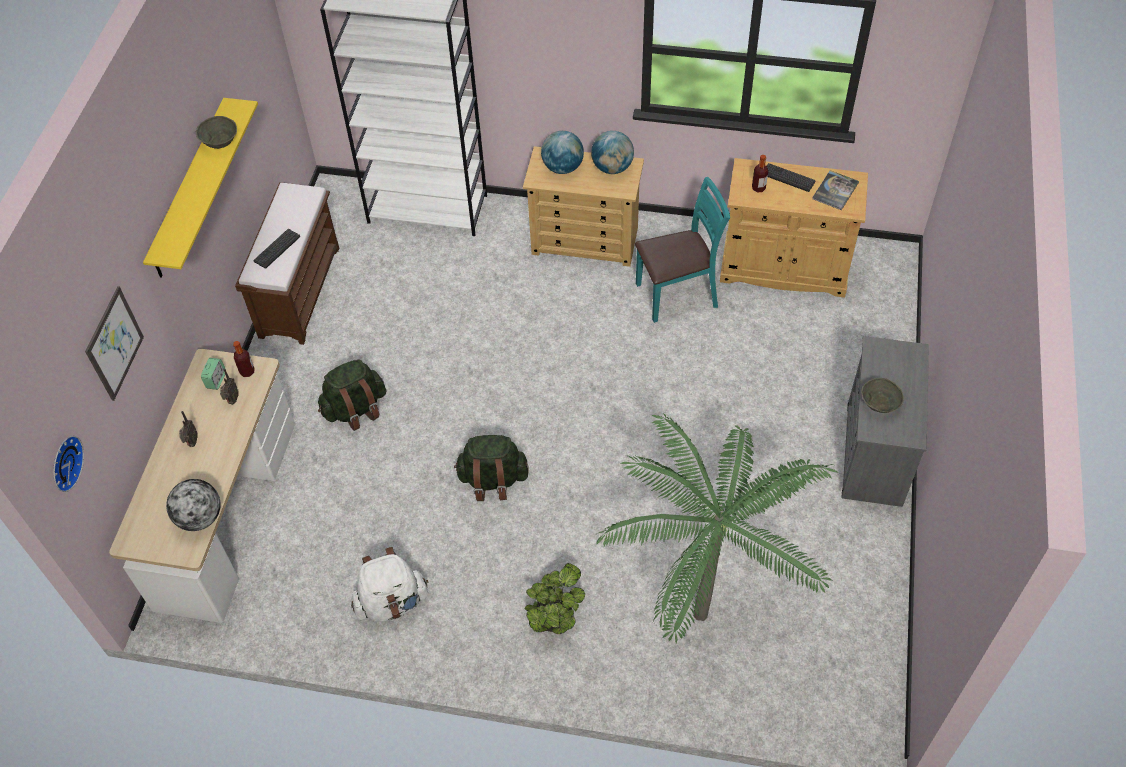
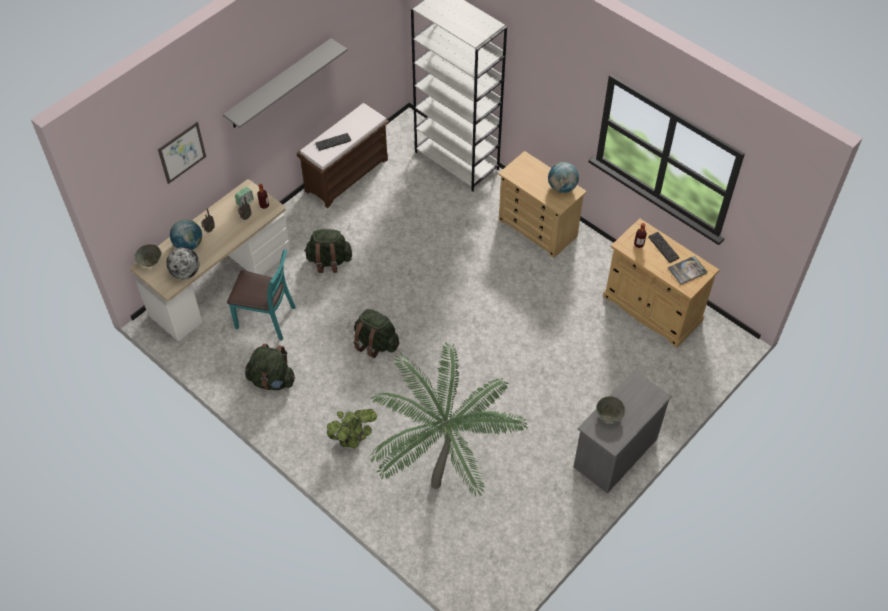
camera: 30 degrees right, 0 degrees up
(64, 463) = (118, 203): wall clock -> none
(190, 189) = (279, 84): yellow shelf -> grey shelf
(220, 141) = (310, 63): grey bowl -> grey bowl (150, 261)
(392, 602) = (272, 380): white backpack -> green backpack
(563, 167) = (531, 172): globe -> globe (189, 245)
(677, 294) = (570, 290): turquoise chair -> turquoise chair (266, 318)

